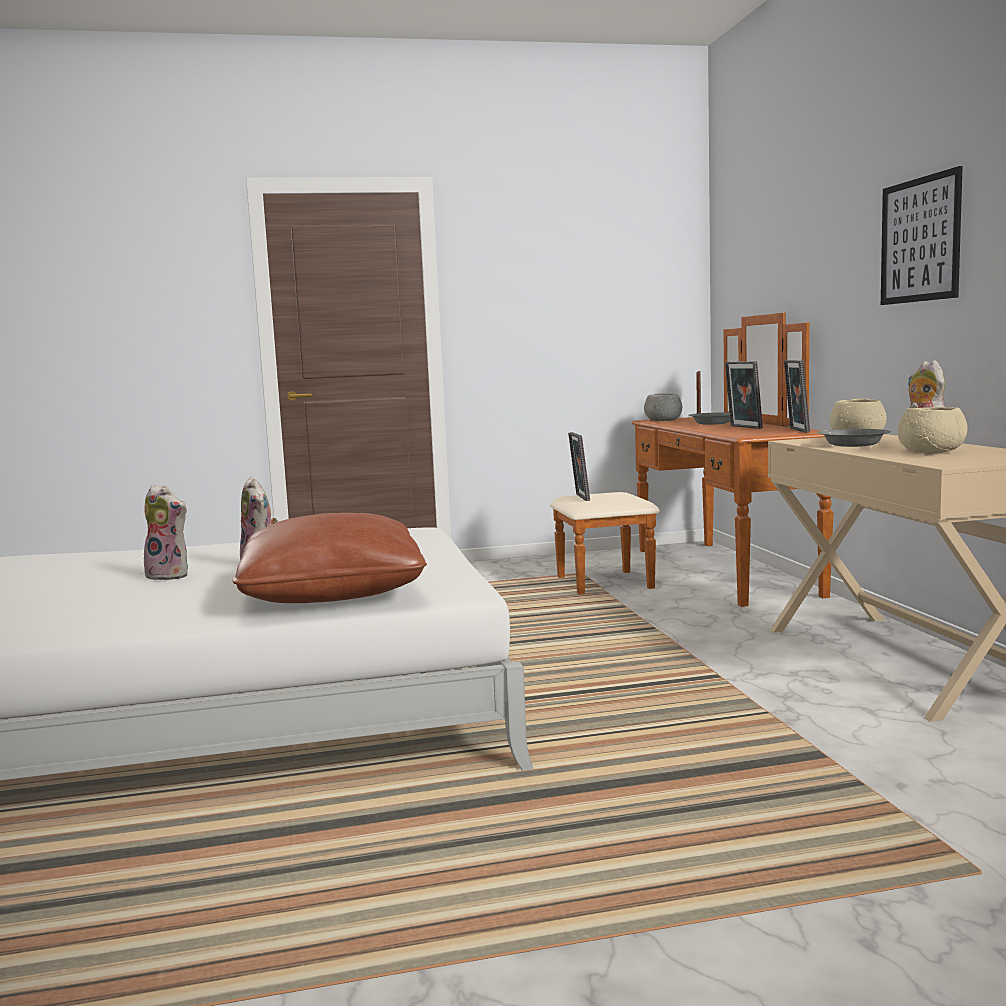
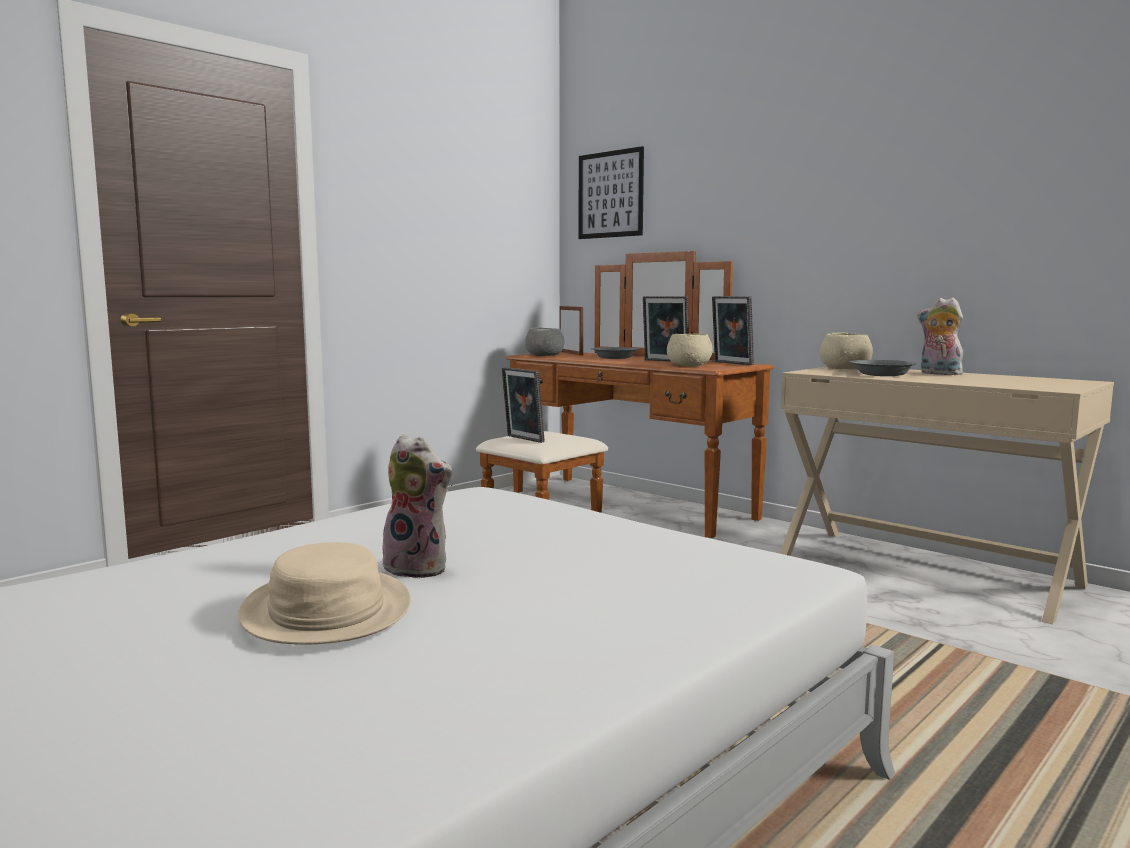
camera: 35 degrees left, 0 degrees up
(171, 575) = (326, 610): plush toy -> beige hat
(333, 593) = (651, 597): brown pillow -> none
(920, 240) = (887, 190): picture -> picture (610, 194)
(930, 452) = (979, 379): beige bowl -> beige bowl (688, 365)

